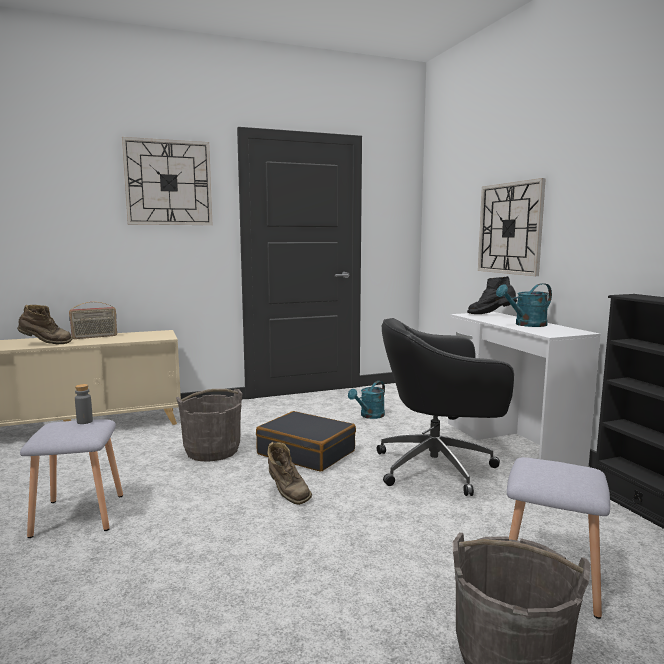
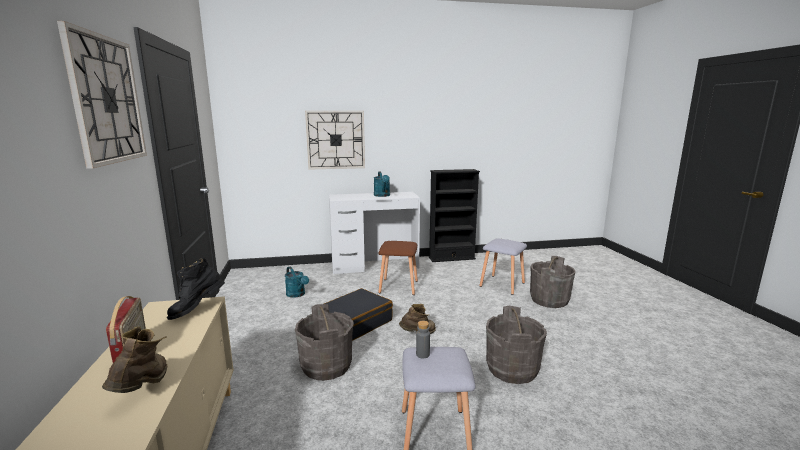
camera: 80 degrees left, 5 degrees up
(189, 574) = (512, 369): none -> grey bucket
(438, 467) = (398, 287): black office chair -> brown stool
(491, 315) = (346, 196): black boot -> black boot (197, 310)

